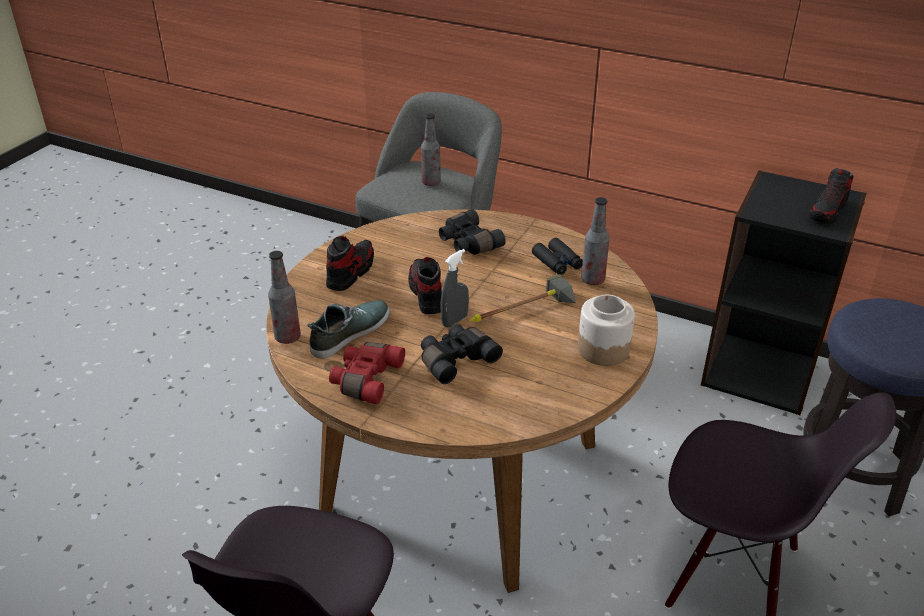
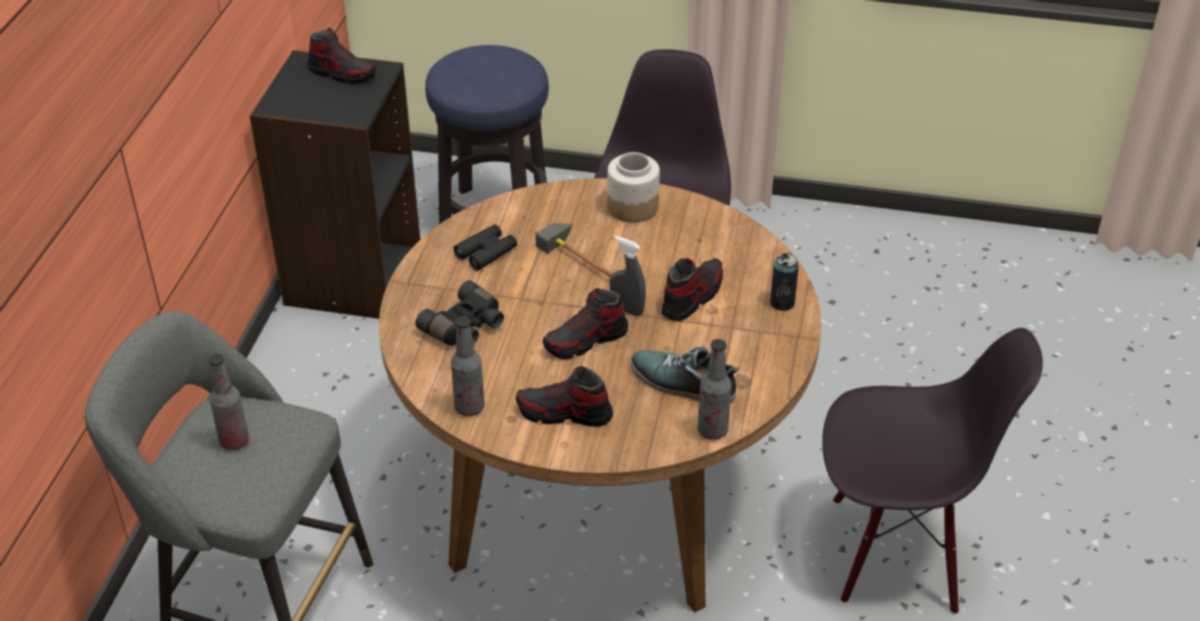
camera: 105 degrees left, 5 degrees up
(365, 379) = (752, 352): red binoculars -> none
(423, 415) = (782, 303): none -> can
(456, 360) = (692, 297): black binoculars -> shoe
(592, 280) = (513, 224): bottle -> bottle (469, 407)

